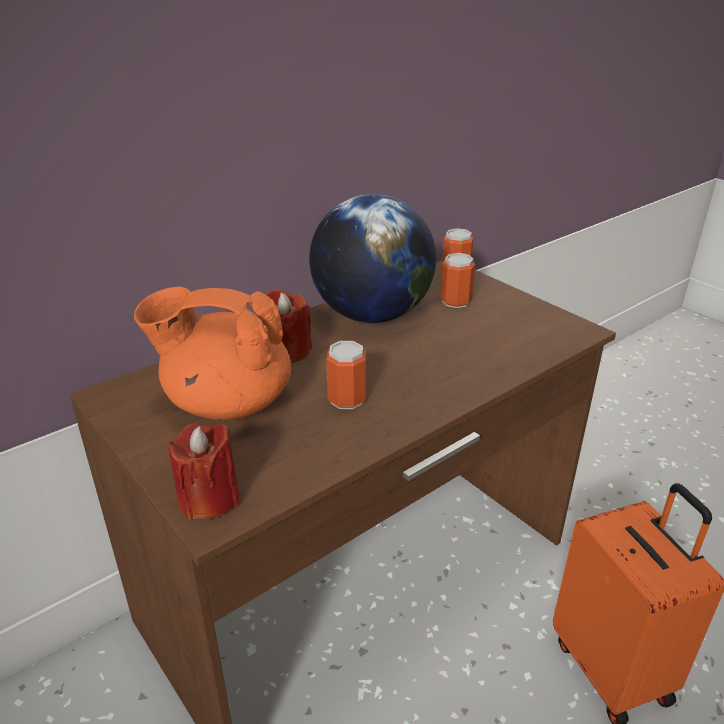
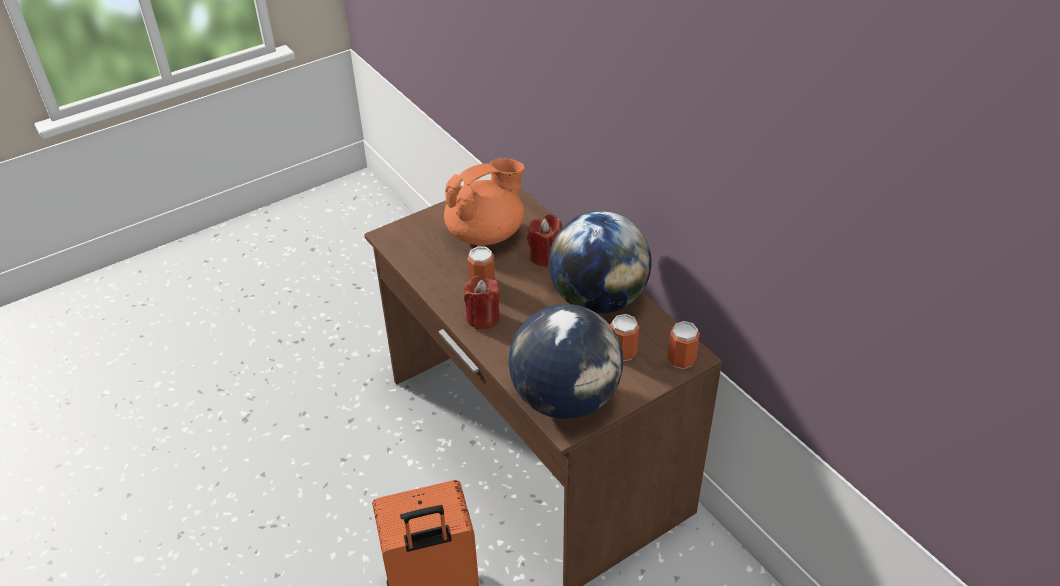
camera: 95 degrees right, 10 degrees up
(209, 499) = (402, 233): red candle -> red candle (482, 317)
(227, 403) = (486, 233): orange teapot -> orange teapot turned 45 degrees clockwise
(540, 331) = (565, 399): none -> globe

